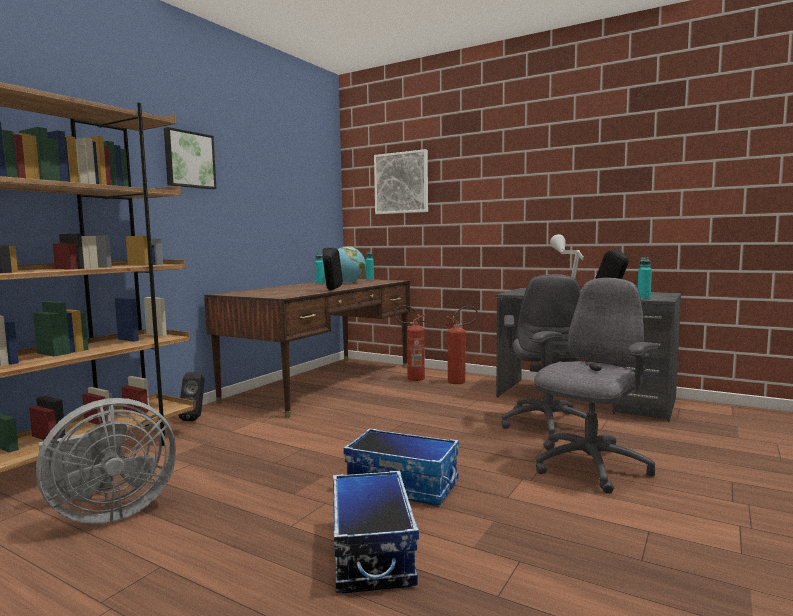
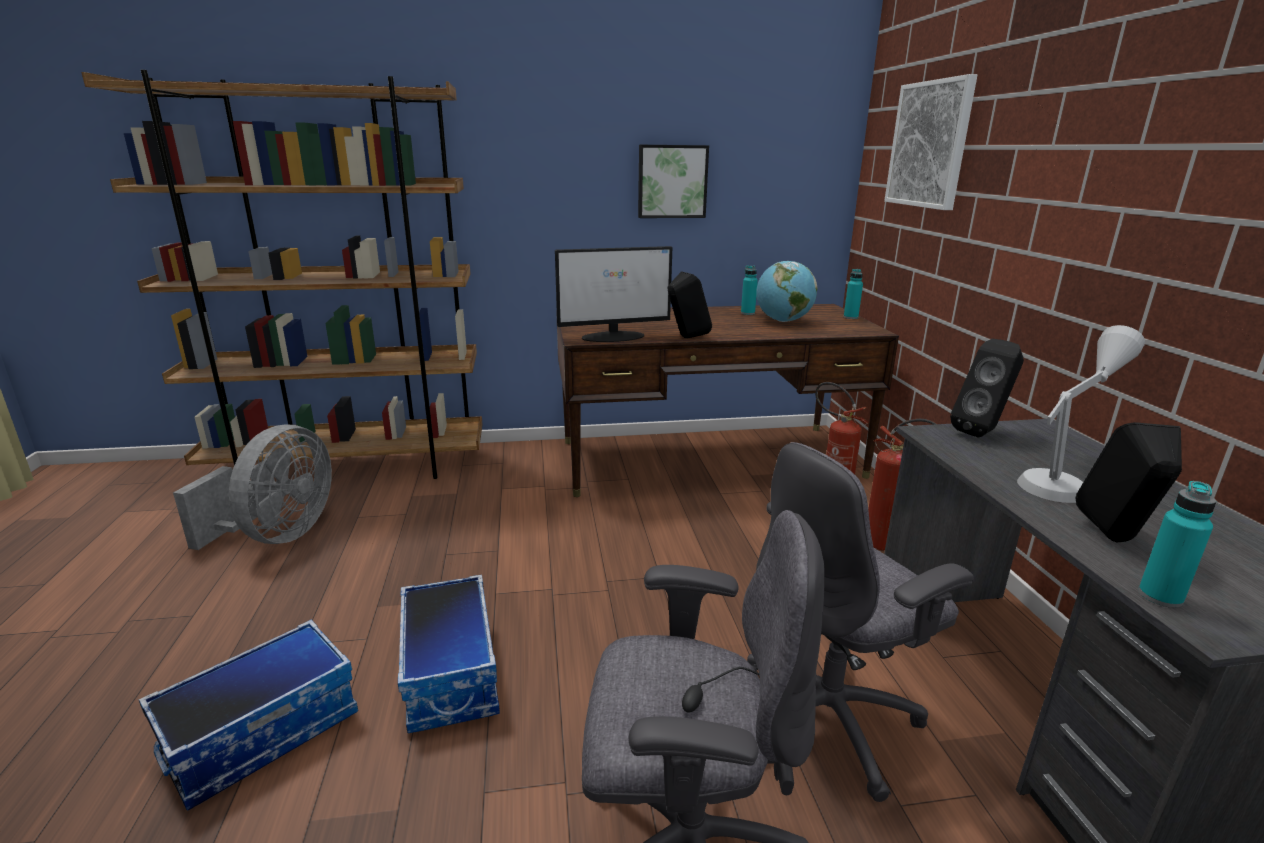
camera: 50 degrees right, 15 degrees up
(107, 513) = (278, 535): grey fan -> grey fan turned 90 degrees counterclockwise
(189, 160) = (542, 129): picture -> picture (672, 181)
(195, 418) = (513, 455): black speaker -> black speaker (982, 432)
(293, 294) = (614, 336): none -> monitor

